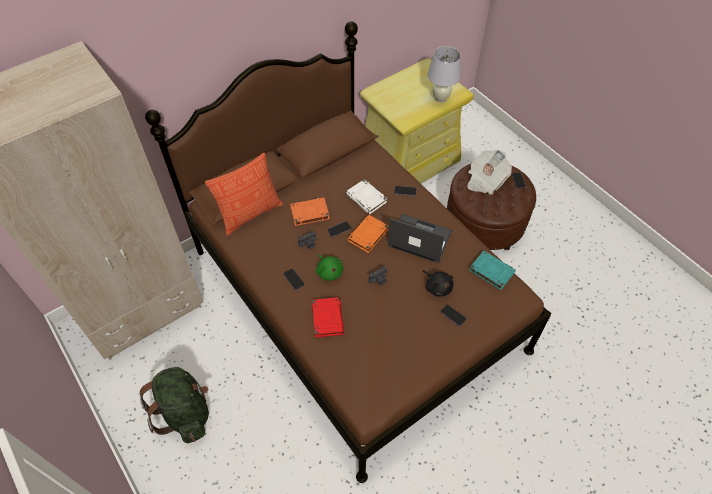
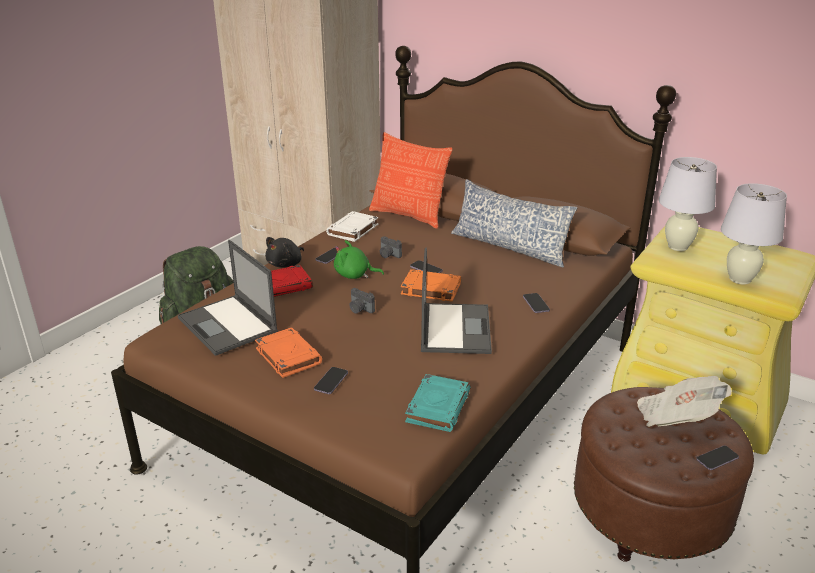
camera: 70 degrees right, 25 degrees down
(309, 213) = (437, 247): orange book -> orange book (287, 356)
(328, 176) = (509, 247): none -> pillow
(329, 271) = (354, 275): green plush toy -> green plush toy turned 60 degrees clockwise
(366, 199) = (494, 278): white book -> white book (353, 230)
(371, 360) = (228, 325): none -> laptop
(396, 103) = (678, 247): none -> white table lamp
(437, 287) = (377, 360): black plush toy -> black plush toy (286, 264)

